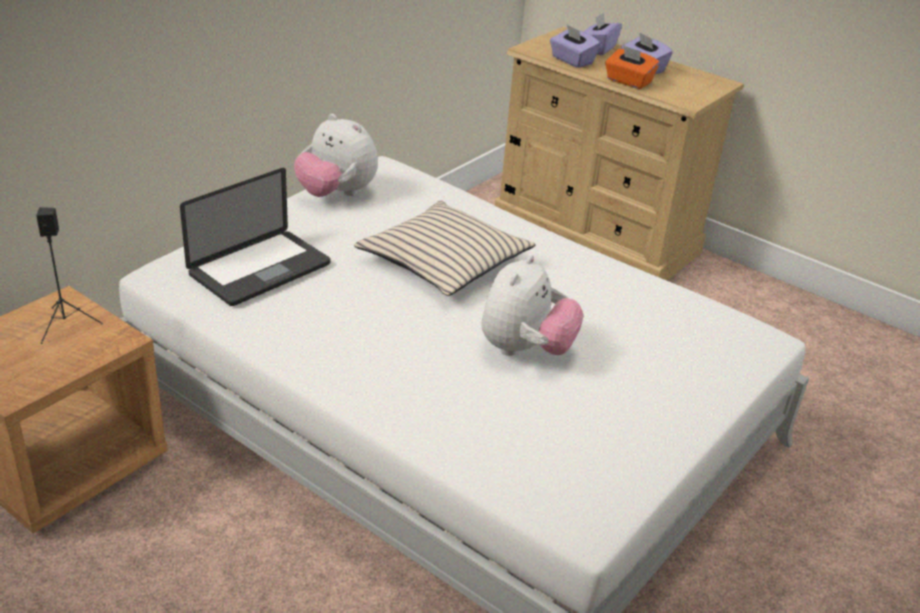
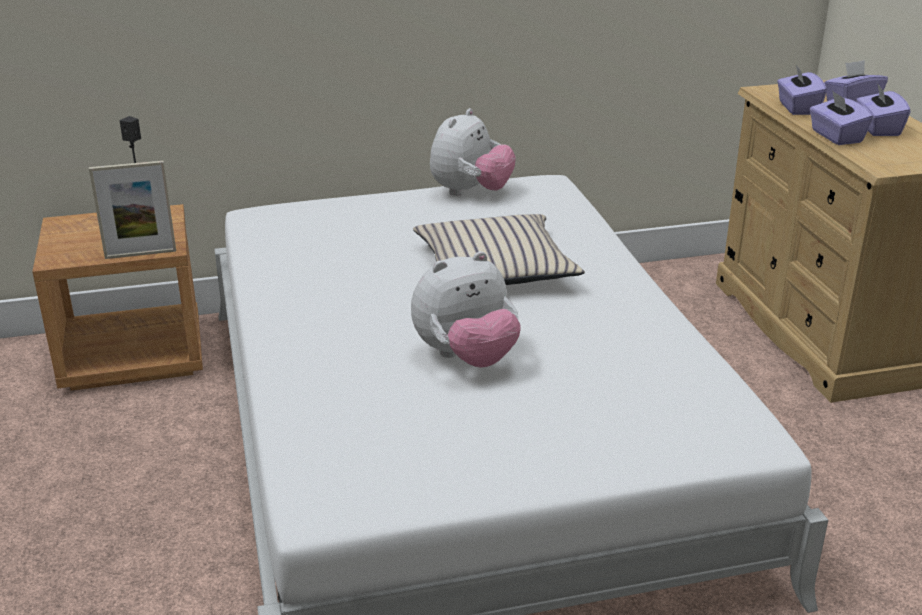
camera: 40 degrees right, 5 degrees down
(103, 355) = (140, 254): none -> picture frame
(260, 269) = (330, 231): laptop -> none
(336, 194) = (470, 192): plush toy -> plush toy turned 135 degrees counterclockwise
(628, 82) = (836, 137): orange tissue box -> purple tissue box

